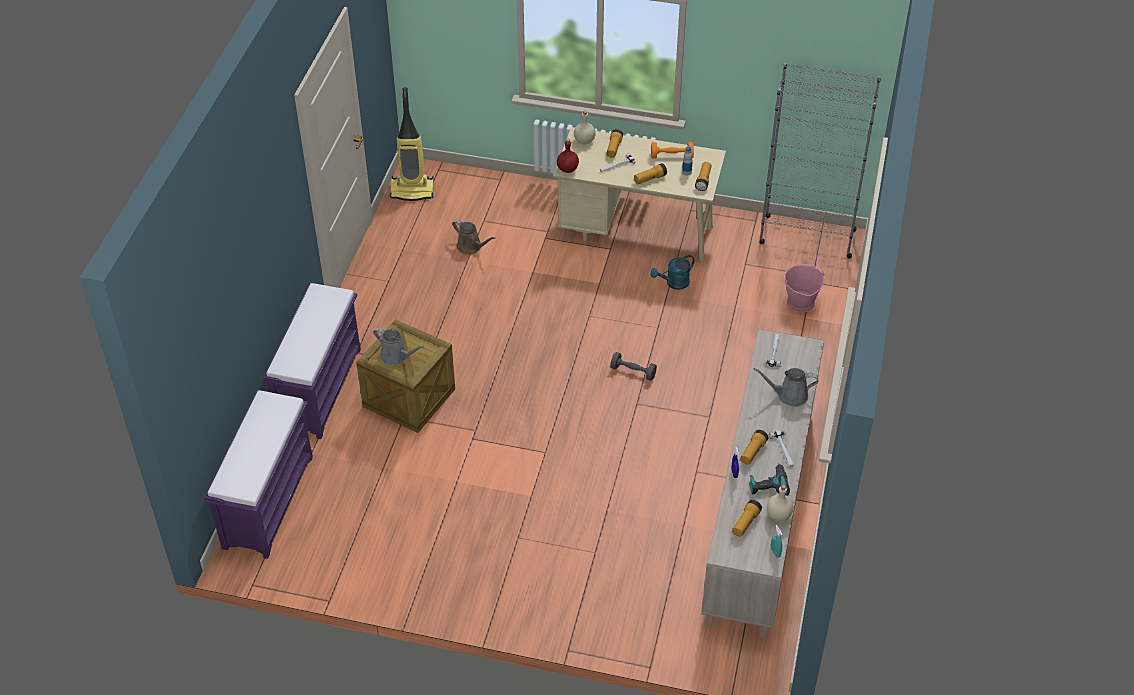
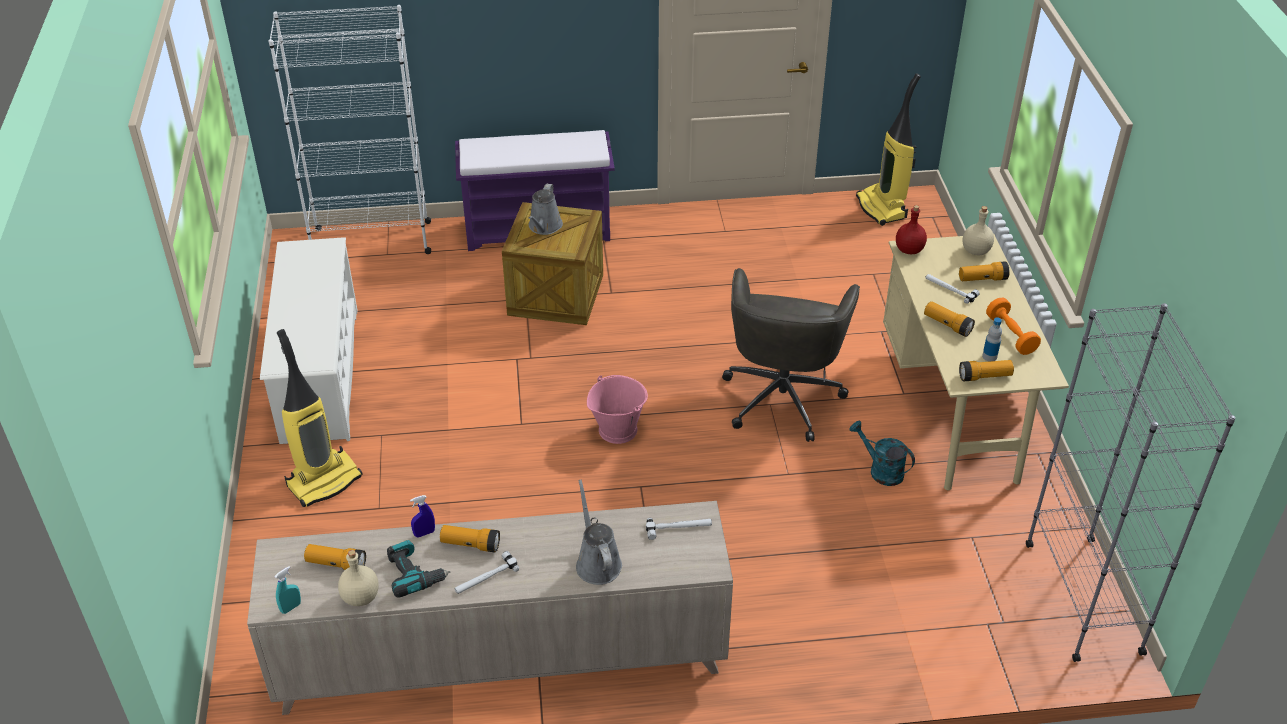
camera: 70 degrees right, 5 degrees down
(268, 500) = (371, 241): purple bench -> white bookcase
(427, 564) = (320, 374): none -> white shoe rack
(471, 247) = (821, 276): brown watering can -> none
(551, 581) = (324, 480): none -> vacuum cleaner
(584, 307) = (782, 396): none -> grey office chair
(633, 372) = (694, 469): grey dumbbell -> none
(800, 302) = (934, 619): pink bucket -> pink bucket (617, 429)

